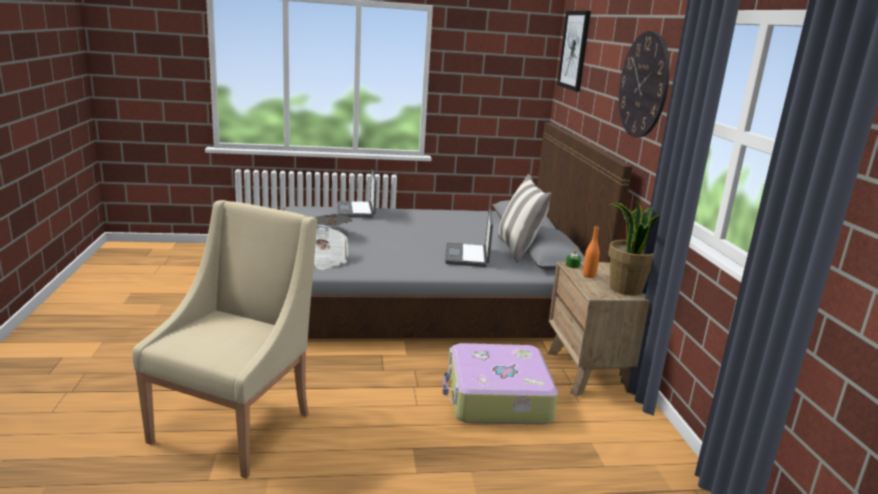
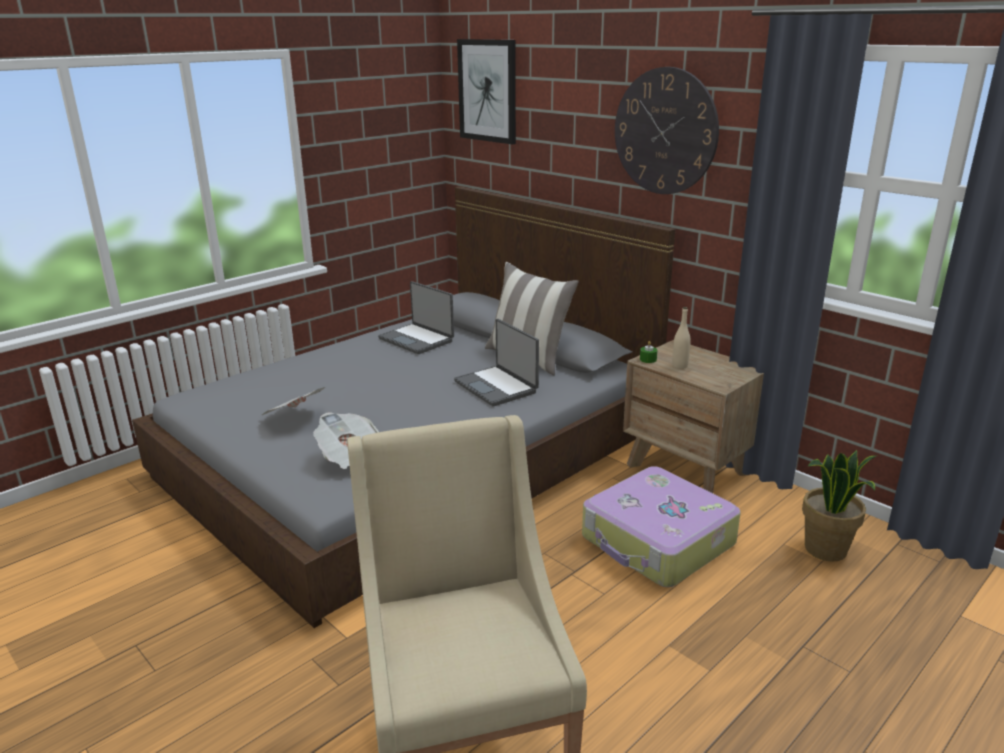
camera: 35 degrees left, 5 degrees up
(356, 210) = (275, 372): laptop -> laptop (417, 339)
(589, 275) = (679, 366): orange bottle -> beige bottle
(625, 289) = (729, 368): potted plant -> potted plant (826, 550)

